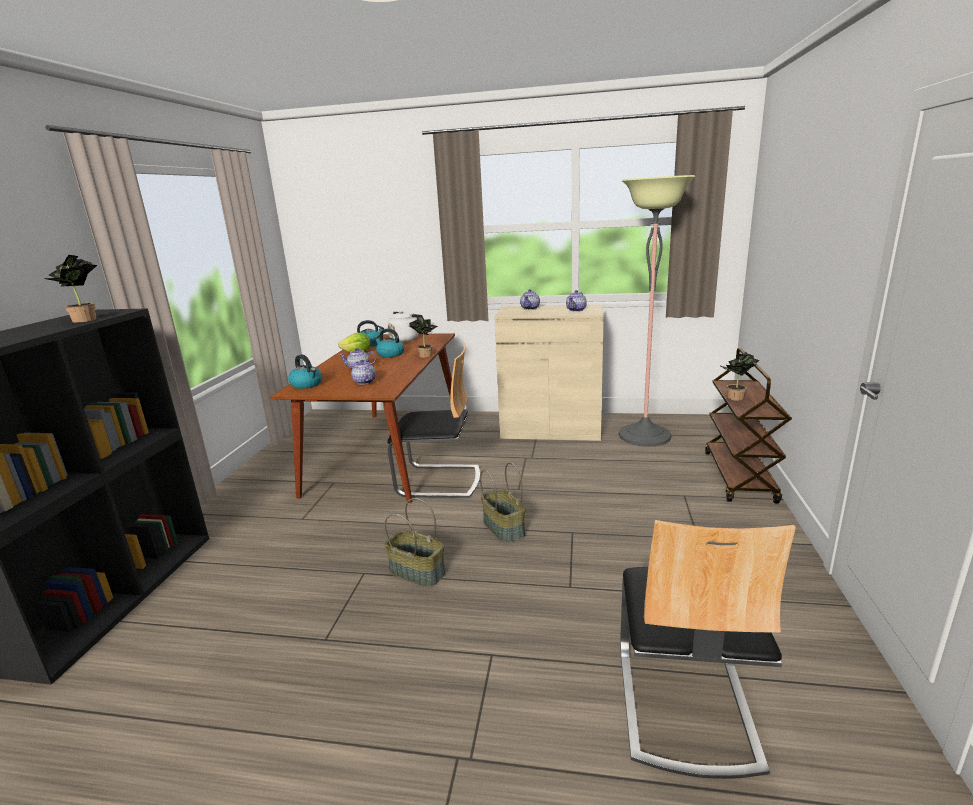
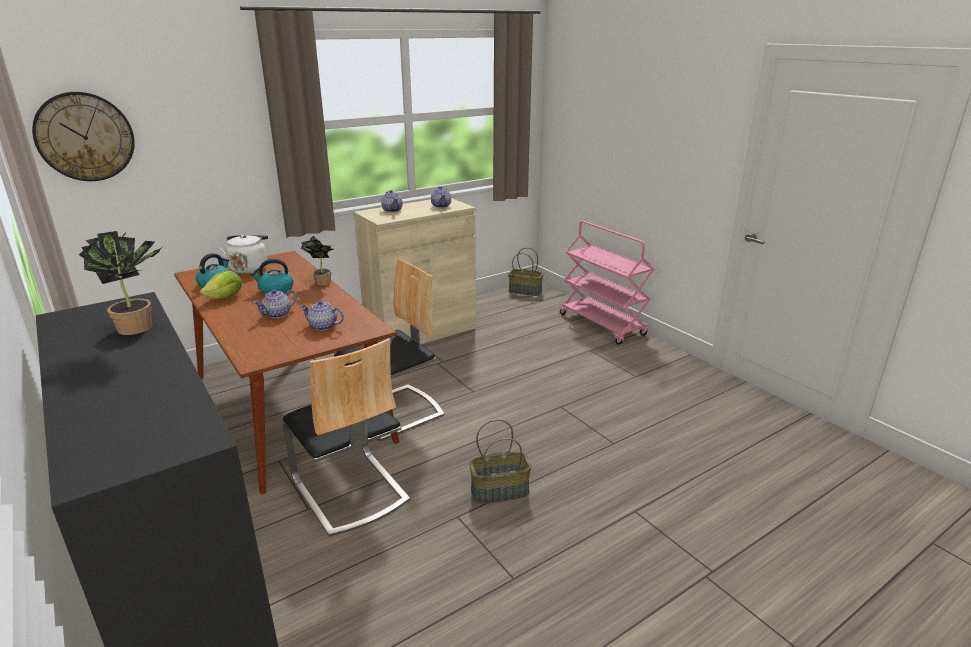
camera: 45 degrees left, 5 degrees up
(307, 384) = (256, 348): kettle -> none
(324, 231) = (85, 137): none -> wall clock
(504, 528) = (511, 426): basket -> basket (525, 291)
(644, 435) = (502, 313): floor lamp -> none
(684, 704) = (753, 472): chair -> chair (349, 491)
(735, 398) = (604, 262): potted plant -> none
(739, 477) = (602, 325): brown cart -> pink cart

